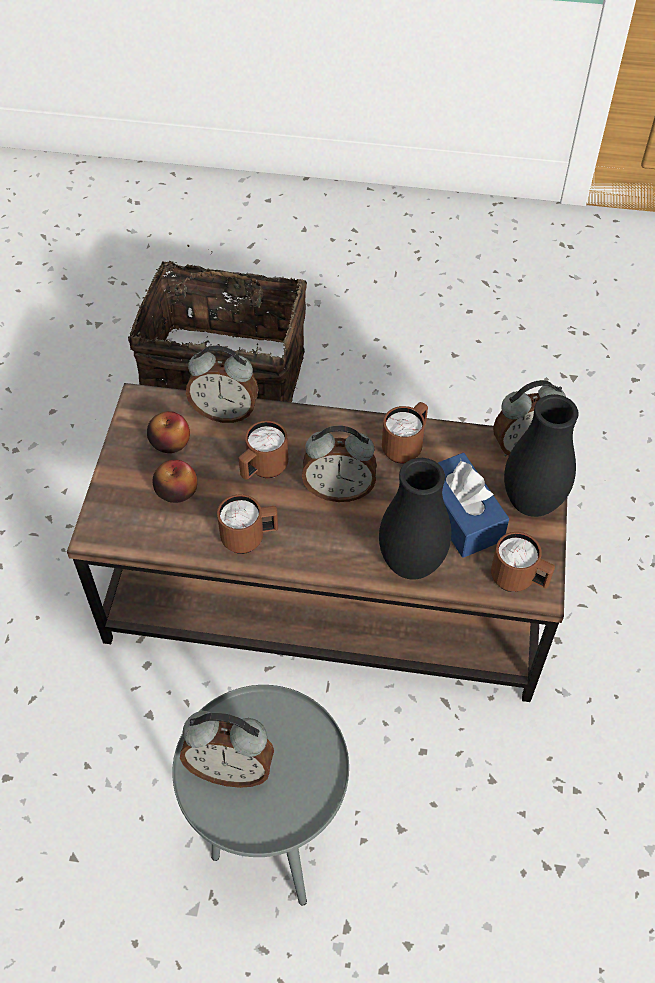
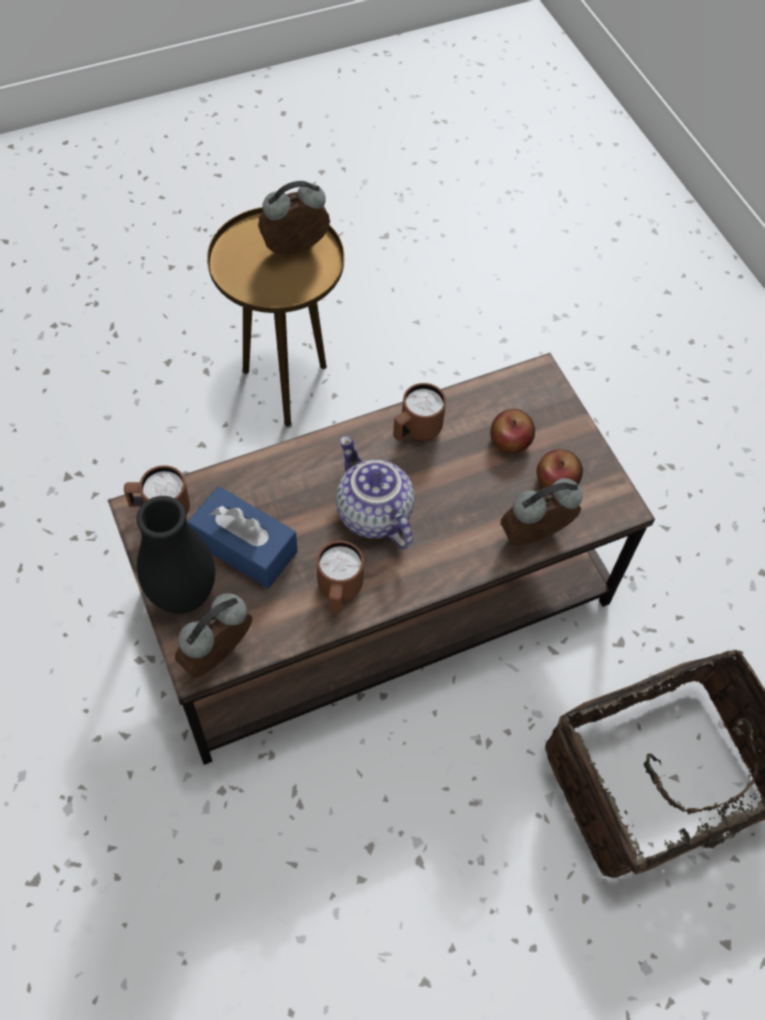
camera: 145 degrees right, 5 degrees up
(263, 470) = (453, 498): brown mug -> none
(272, 853) = (285, 386): grey side table -> brown side table
(339, 490) = (372, 514): alarm clock -> teapot
(411, 564) = (264, 479): black vase -> none

